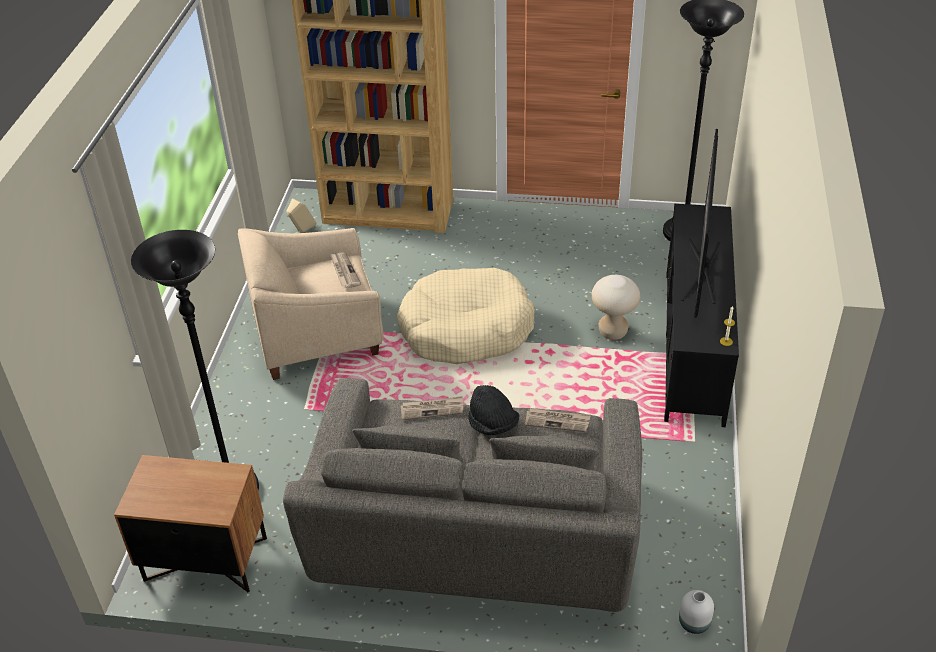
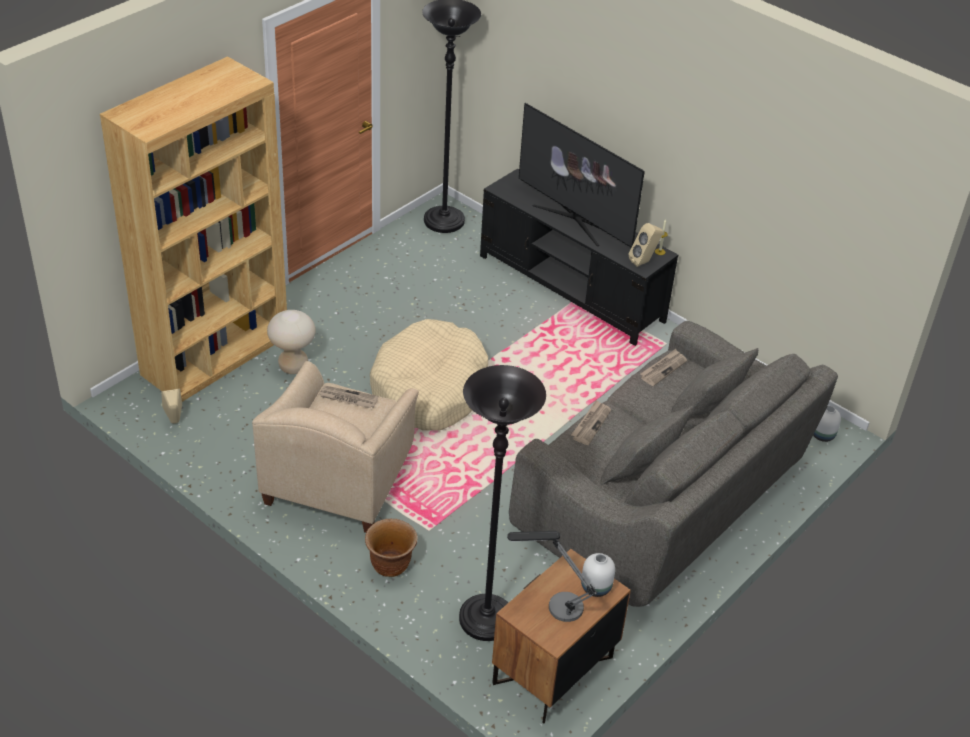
camera: 60 degrees left, 0 degrees up
(173, 486) = (554, 606): none -> table lamp
(214, 502) = (596, 588): none -> white vase
(249, 407) = (390, 565): none -> brown planter
(493, 424) = (636, 401): black hat -> none
(612, 332) = (516, 317): beige stool -> beige stool (293, 366)
(696, 338) = (644, 262): none -> beige speaker

